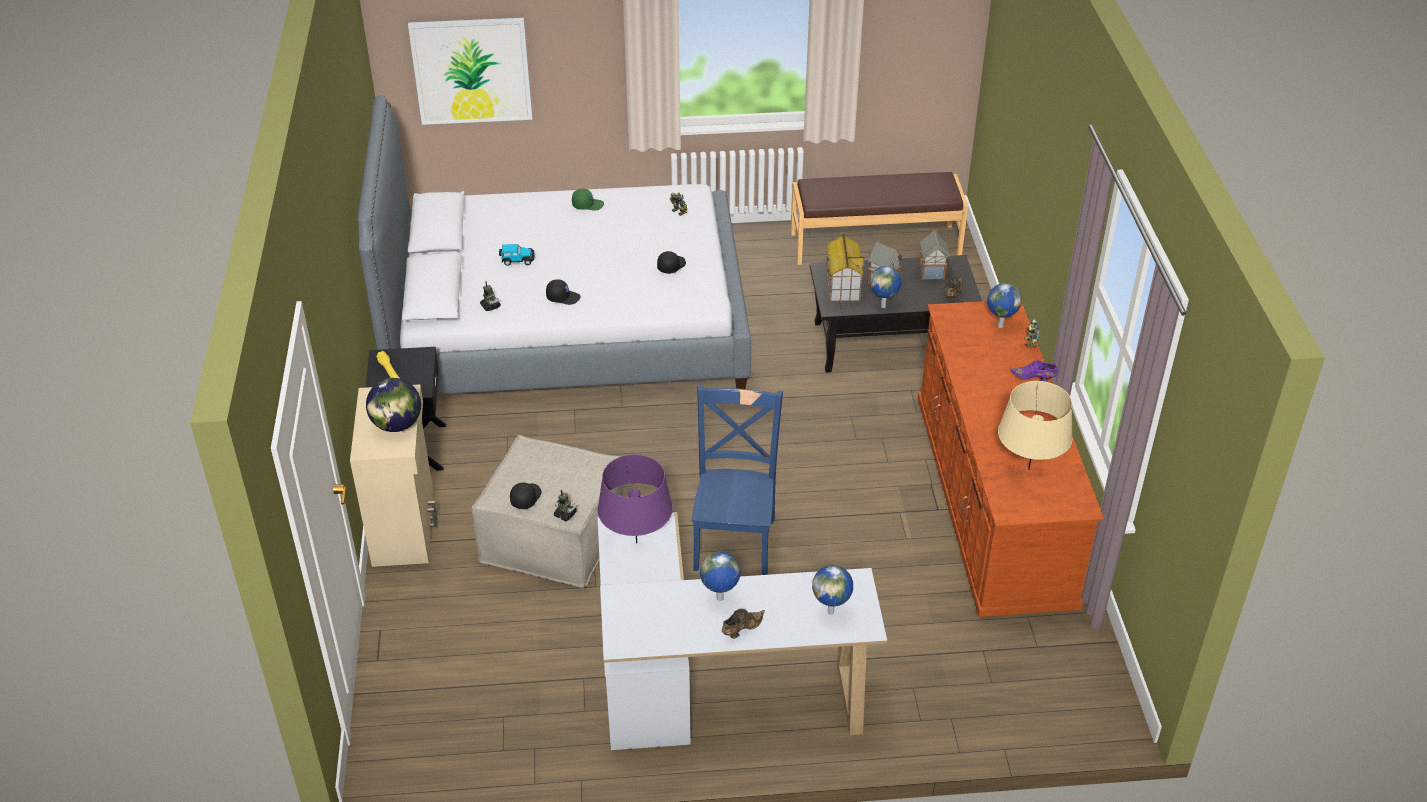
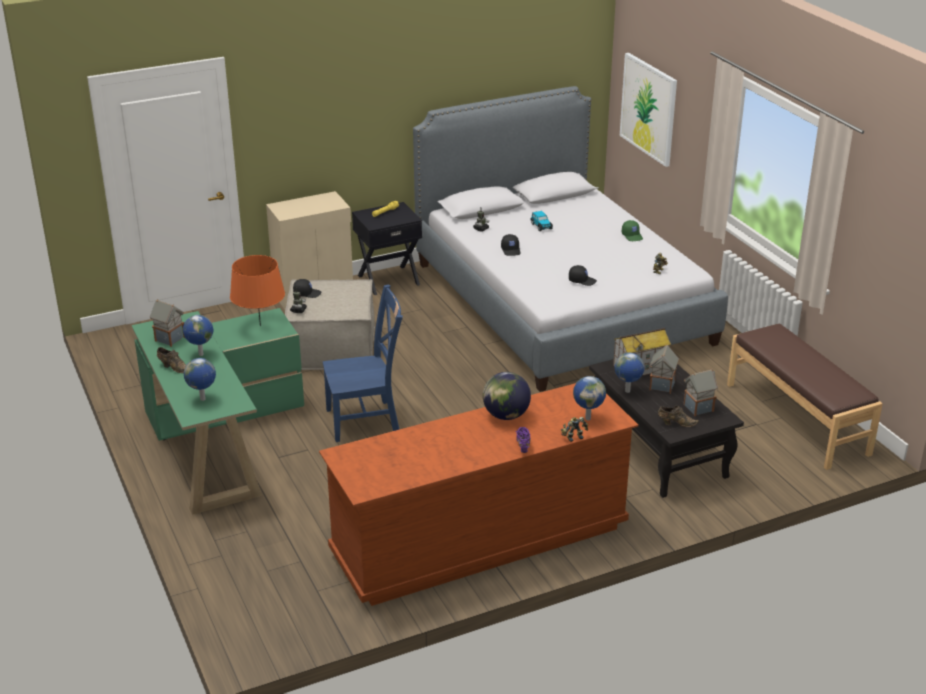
camera: 70 degrees right, 10 degrees down
(396, 425) = (306, 209): globe -> globe (505, 415)
(636, 542) = (260, 326): purple table lamp -> orange table lamp
(663, 624) = (169, 339): none -> toy house
(710, 684) = (218, 439): white desk -> green desk
(1028, 469) = (396, 458): beige table lamp -> none

